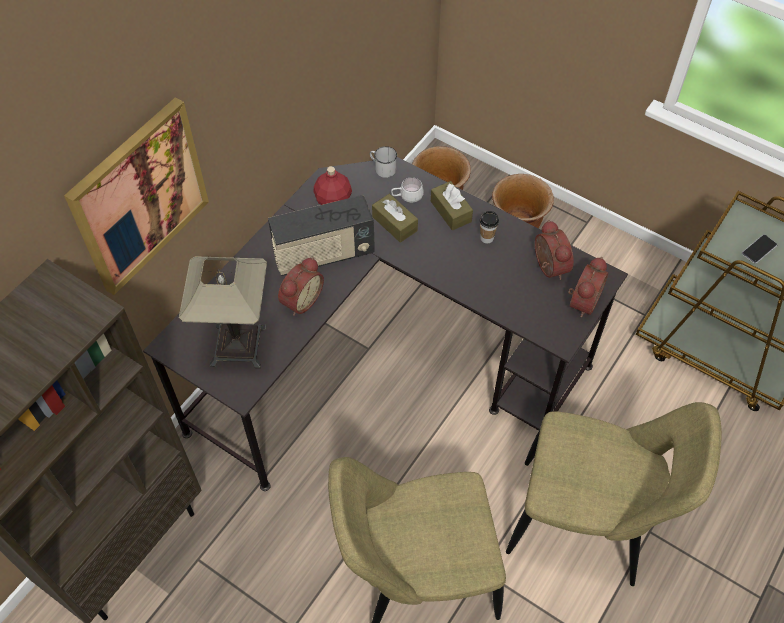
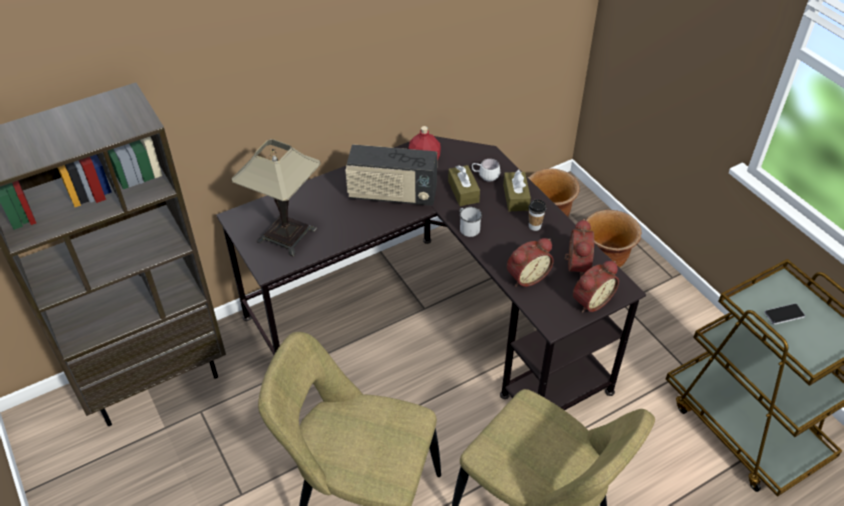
camera: 25 degrees right, 10 degrees down
(139, 196) = (238, 75): picture -> none
(300, 300) = (354, 220): alarm clock -> alarm clock (526, 276)
(382, 168) = (478, 150): white mug -> white mug (467, 227)

